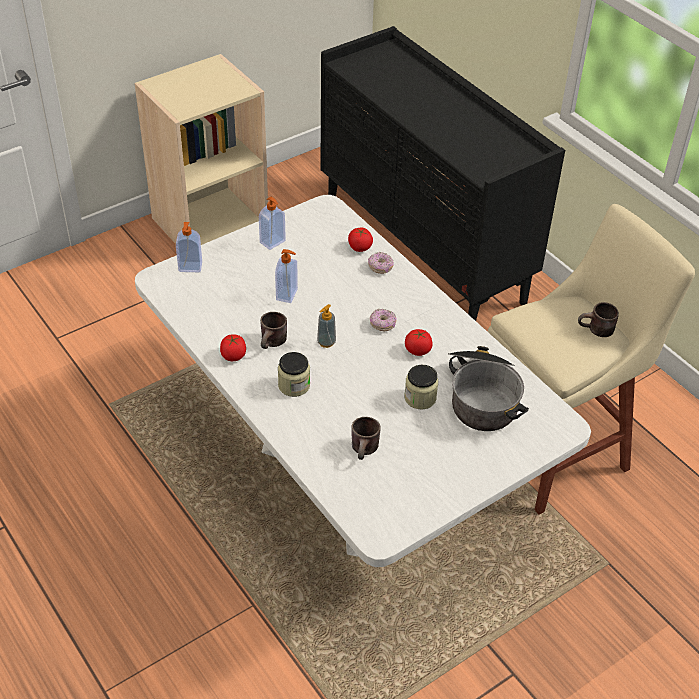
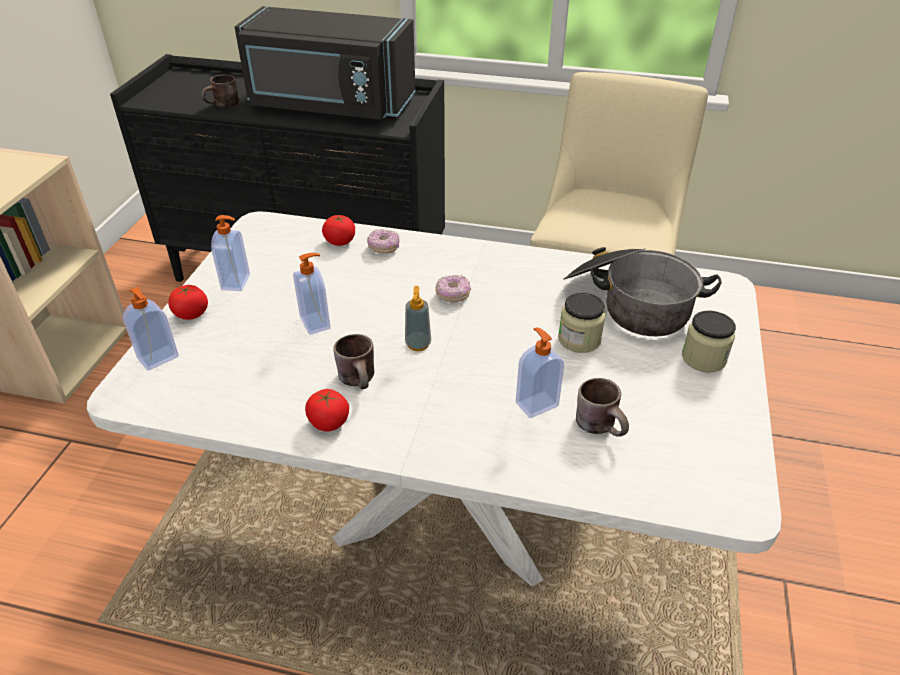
camera: 40 degrees left, 5 degrees down
(294, 385) = (440, 409): jar -> jar (703, 358)
(346, 416) = (536, 404): none -> soap dispenser
(417, 350) = (517, 299): tomato -> tomato (191, 314)
(463, 130) = (329, 105): none -> black microwave
(596, 331) = (631, 204): brown mug -> brown mug (224, 106)

